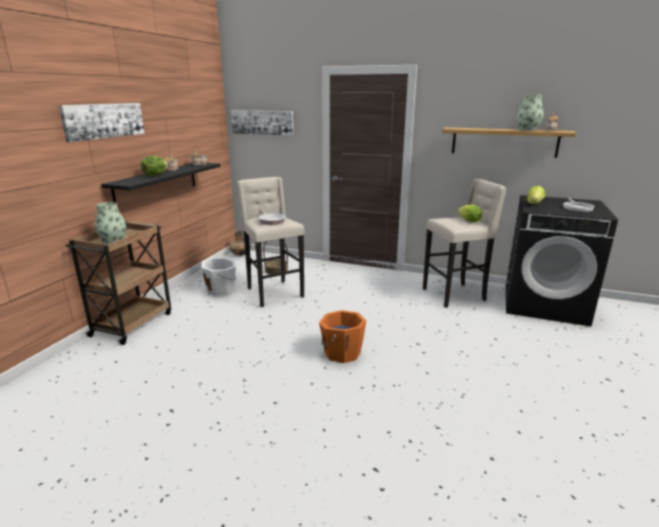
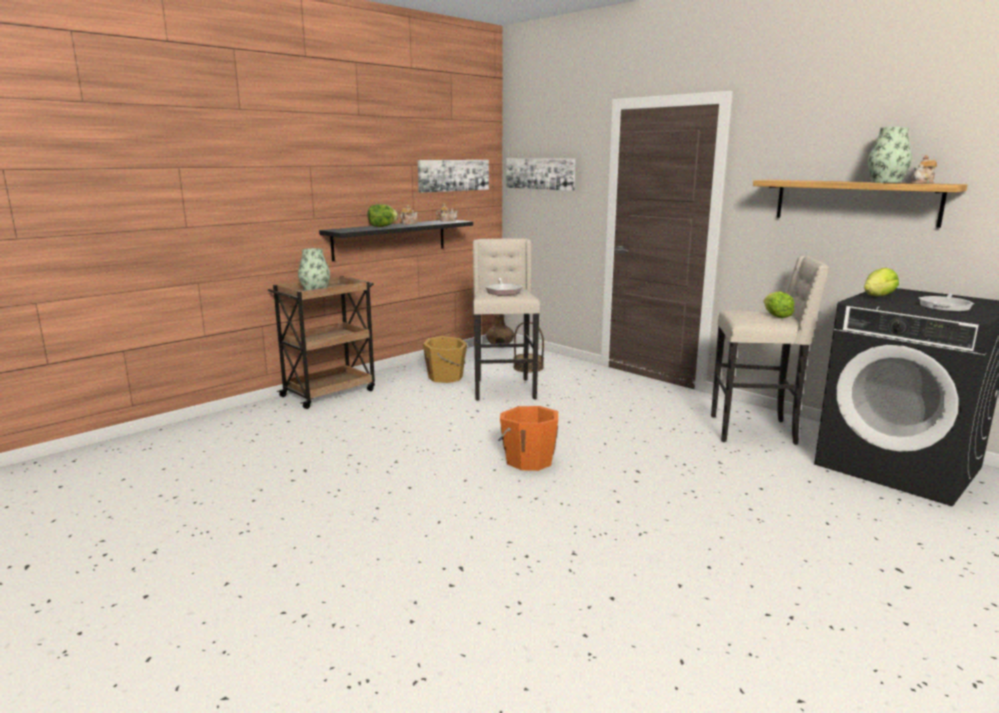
camera: 25 degrees right, 5 degrees down
(104, 120) = (331, 162): picture -> picture (453, 175)
(222, 290) = (446, 377): white bucket -> orange bucket

